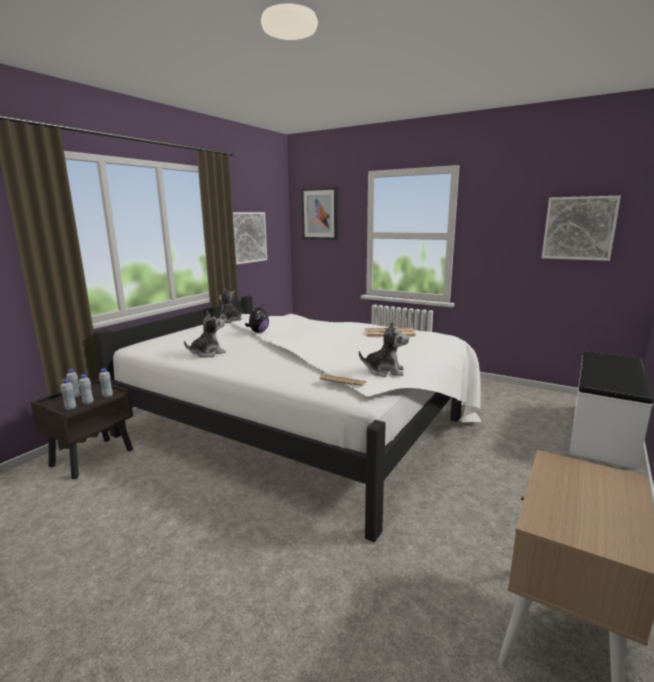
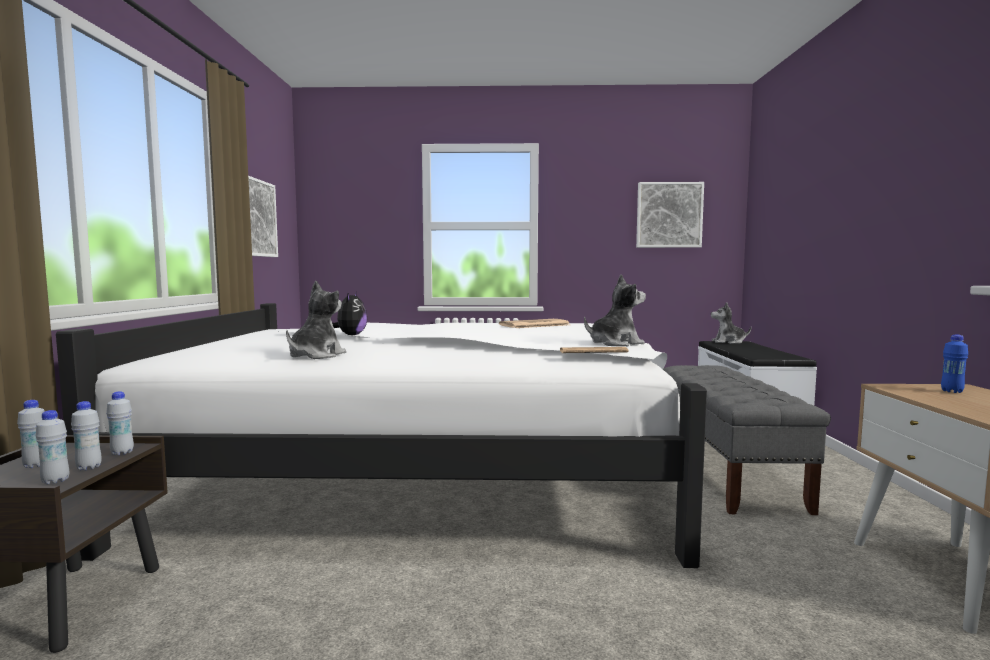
camera: 30 degrees left, 10 degrees down
(230, 320) = (268, 333): plush toy -> plush toy (728, 342)
(319, 214) = (348, 198): picture -> none
(505, 476) = (725, 470): none -> grey bench
(596, 480) = (952, 391): none -> blue bottle

